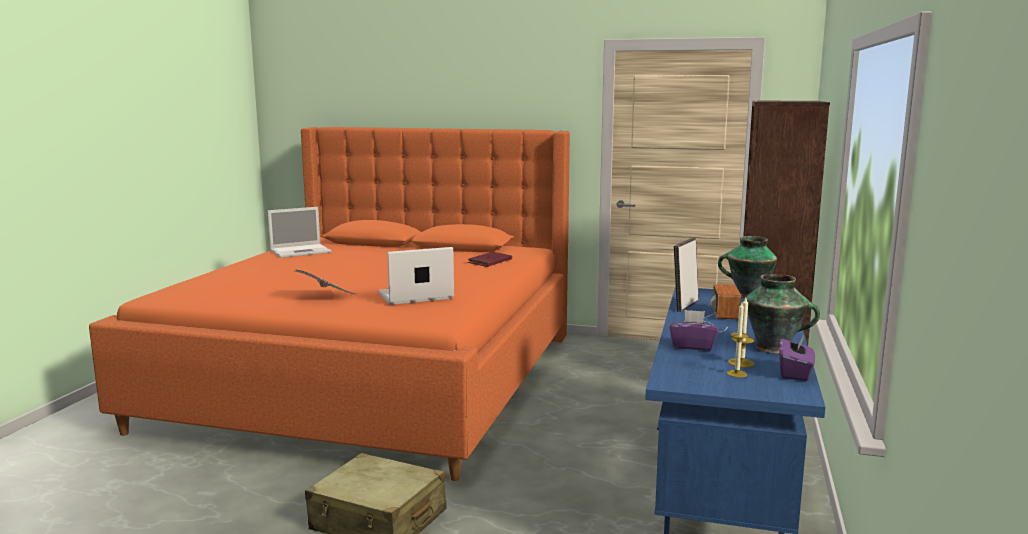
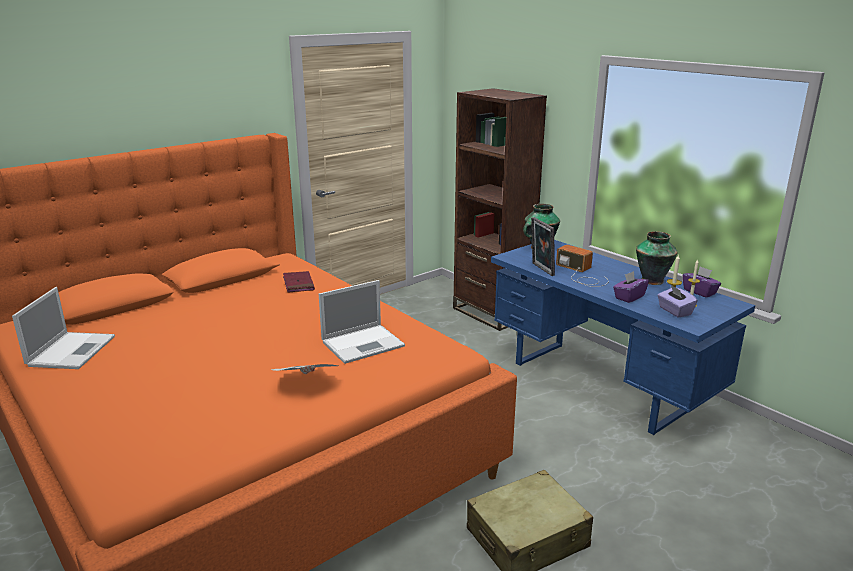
camera: 55 degrees left, 10 degrees up
(414, 296) = (364, 343): laptop -> laptop turned 135 degrees counterclockwise
(697, 369) = (674, 311): none -> purple tissue box

